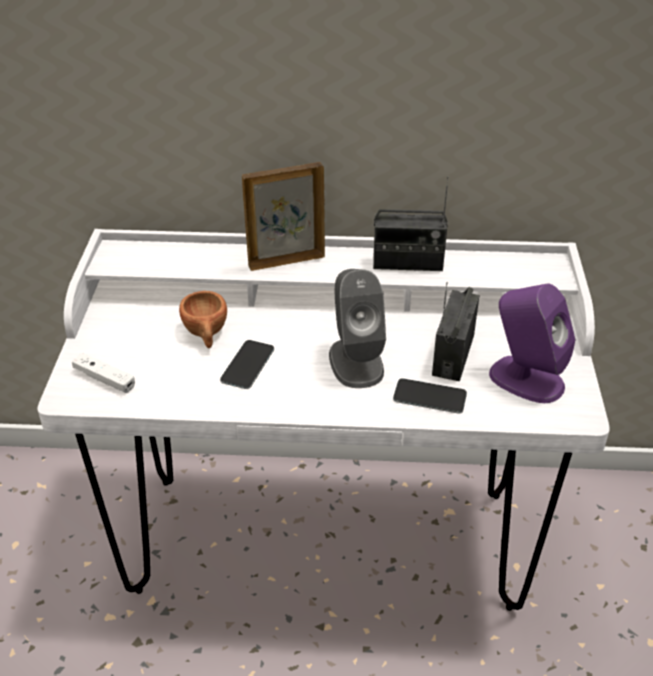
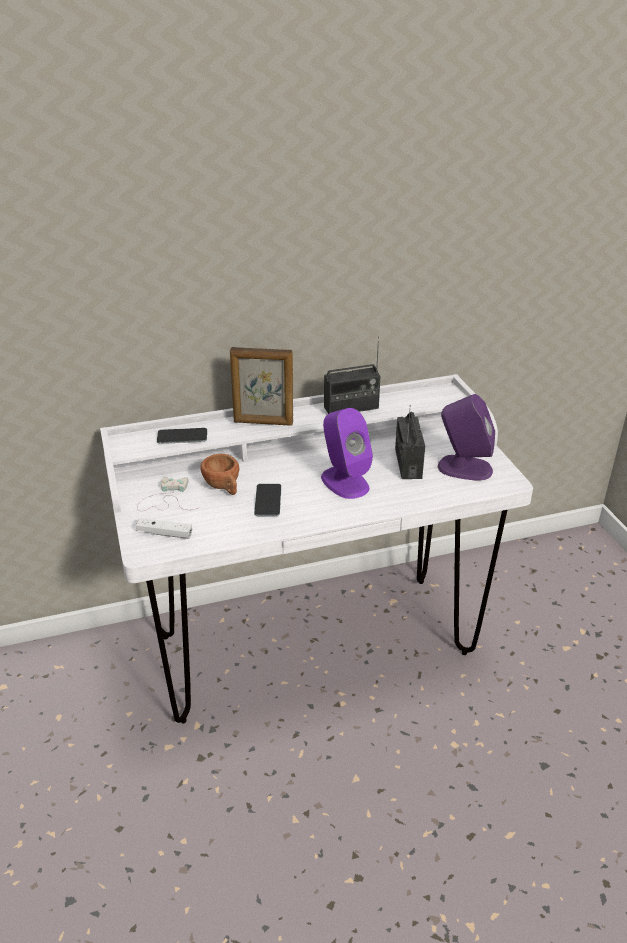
camera: 20 degrees left, 5 degrees down
(132, 335) = (166, 499): none -> white game controller
(286, 261) = (263, 422): picture frame -> picture frame turned 135 degrees counterclockwise
(356, 362) = (344, 482): grey speaker -> purple speaker
(429, 396) = (408, 492): phone -> phone (182, 436)

